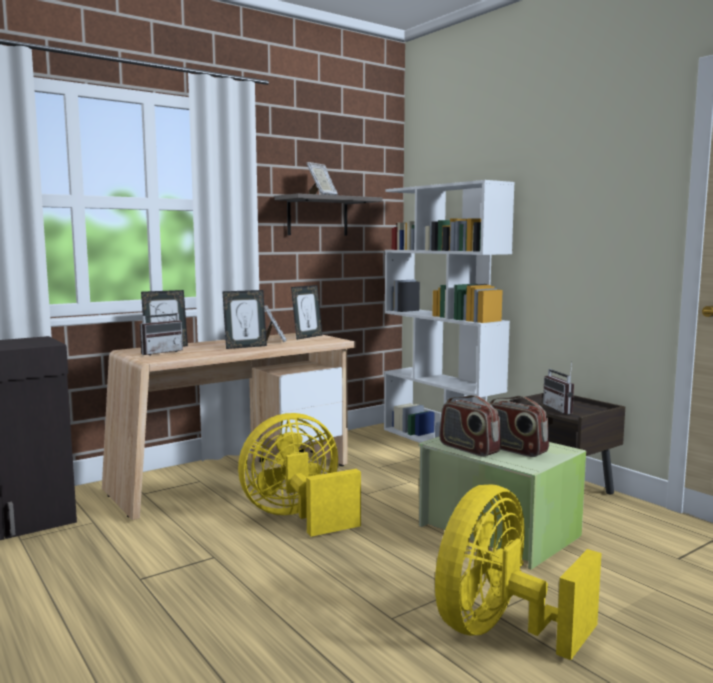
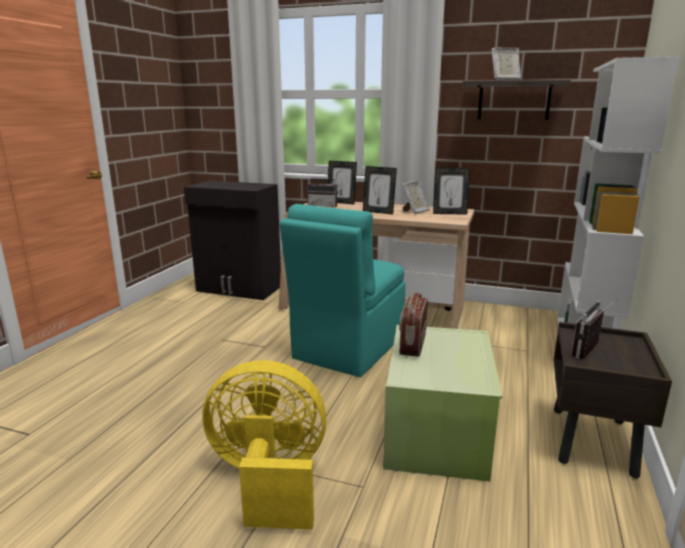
camera: 55 degrees right, 10 degrees up
(298, 517) = (347, 349): yellow fan -> turquoise chair
(514, 449) = (442, 362): radio -> none

